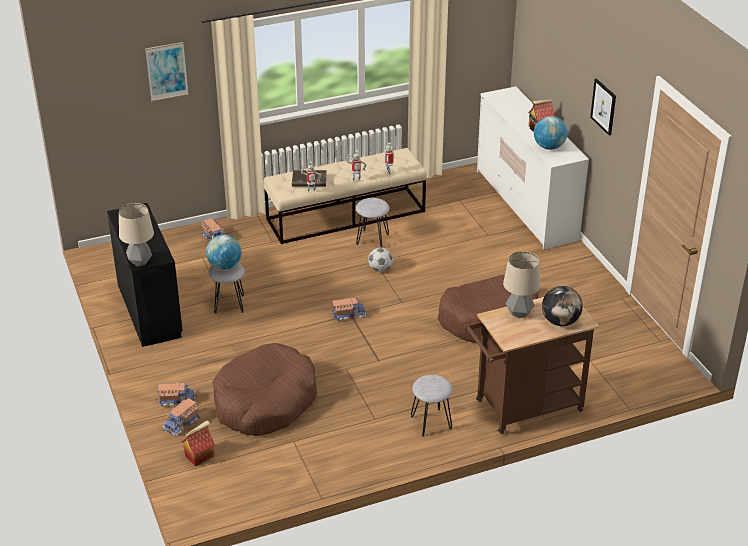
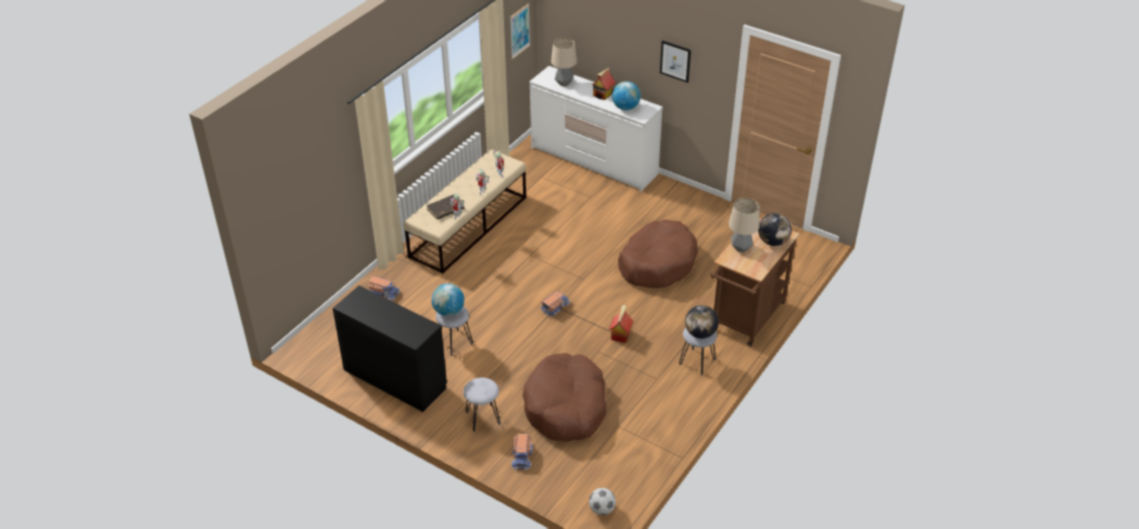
camera: 35 degrees left, 5 degrees up
(140, 262) = (414, 339): table lamp -> table lamp (564, 83)
(167, 71) = (321, 160): picture -> picture (519, 31)
(177, 400) = (498, 440): toy truck -> none
(199, 455) = (562, 474): toy house -> toy house (620, 334)
(372, 239) = (509, 237): grey stool -> grey stool (482, 418)
(380, 269) = (540, 260): football -> football (601, 509)
(431, 386) = (700, 333): none -> globe

